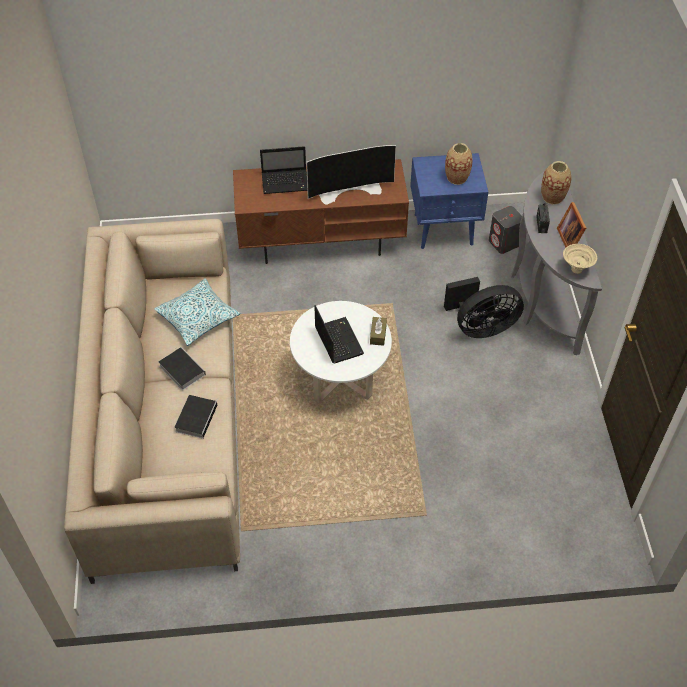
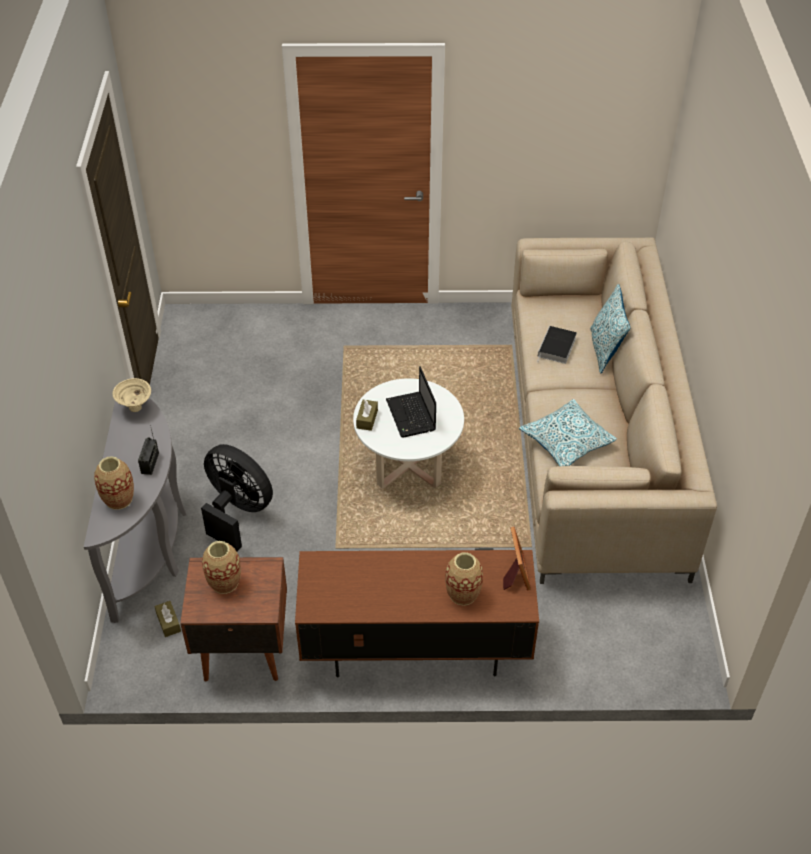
camera: 175 degrees left, 5 degrees down
(147, 420) = (605, 350): none -> pillow
(181, 369) = (578, 390): book -> none
(286, 182) = (462, 594): laptop -> vase
(350, 189) = (375, 575): television -> none
(444, 229) = (242, 650): blue nightstand -> brown nightstand
(481, 327) = (237, 512): black fan -> black fan turned 45 degrees clockwise
(504, 243) = (168, 622): grey speaker -> brown tissue box
(570, 239) = (124, 443): picture frame -> picture frame (515, 574)

